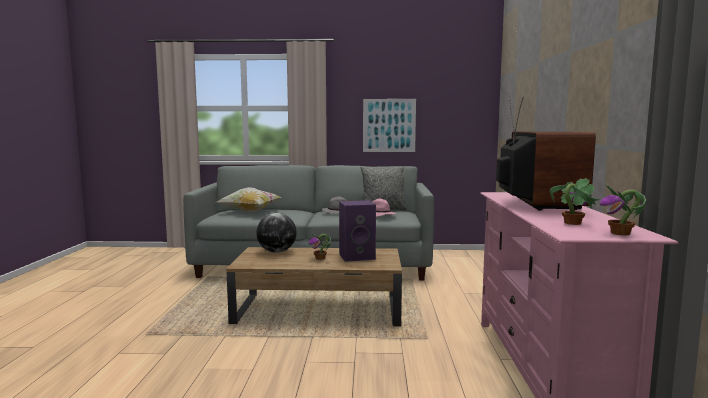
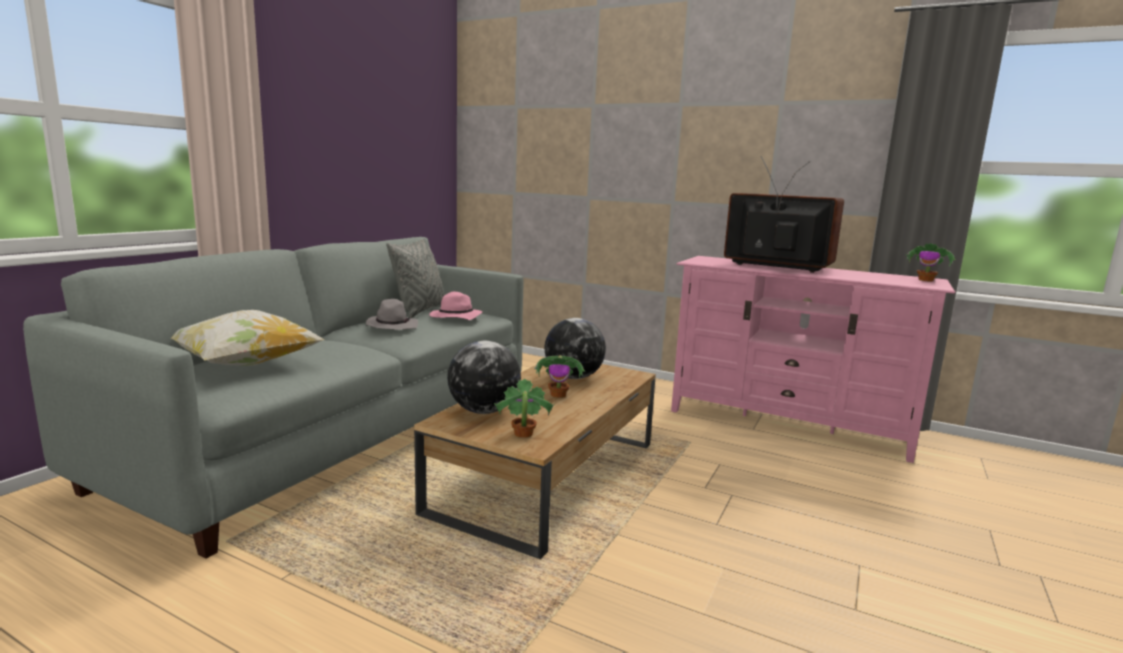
camera: 65 degrees left, 5 degrees up
(357, 256) = (573, 377): purple speaker -> globe
(389, 125) = (346, 169): picture -> none
(571, 223) = (881, 278): potted plant -> potted plant (522, 434)

